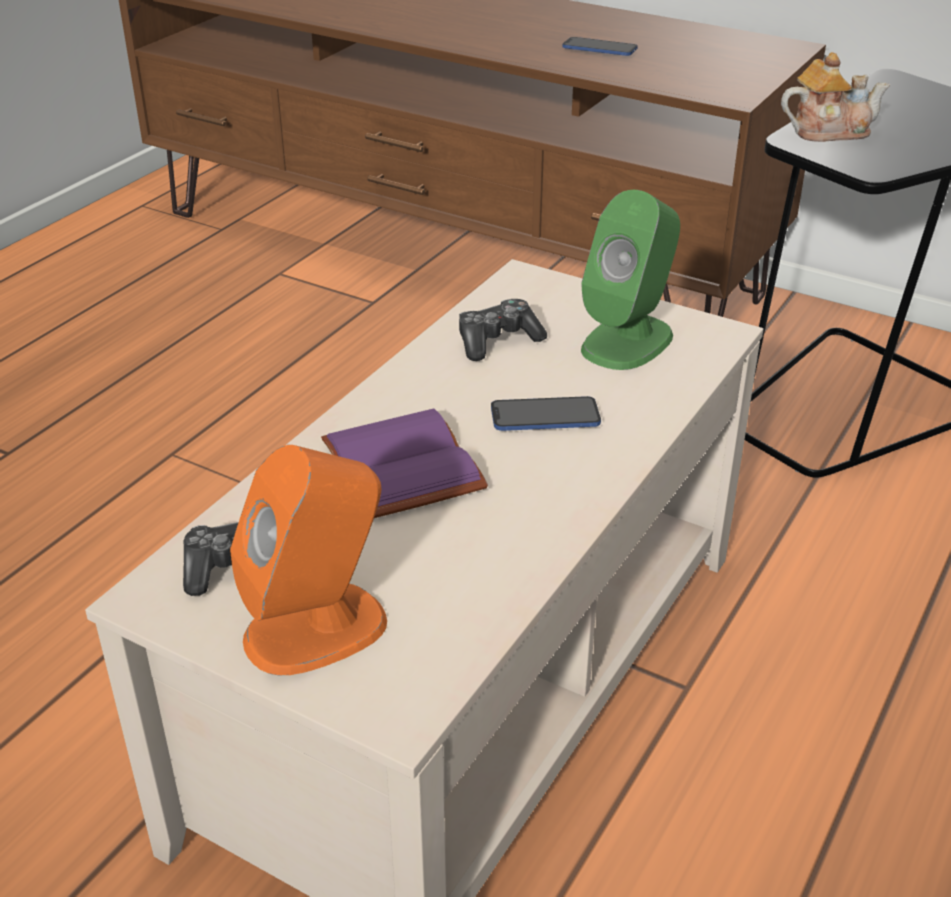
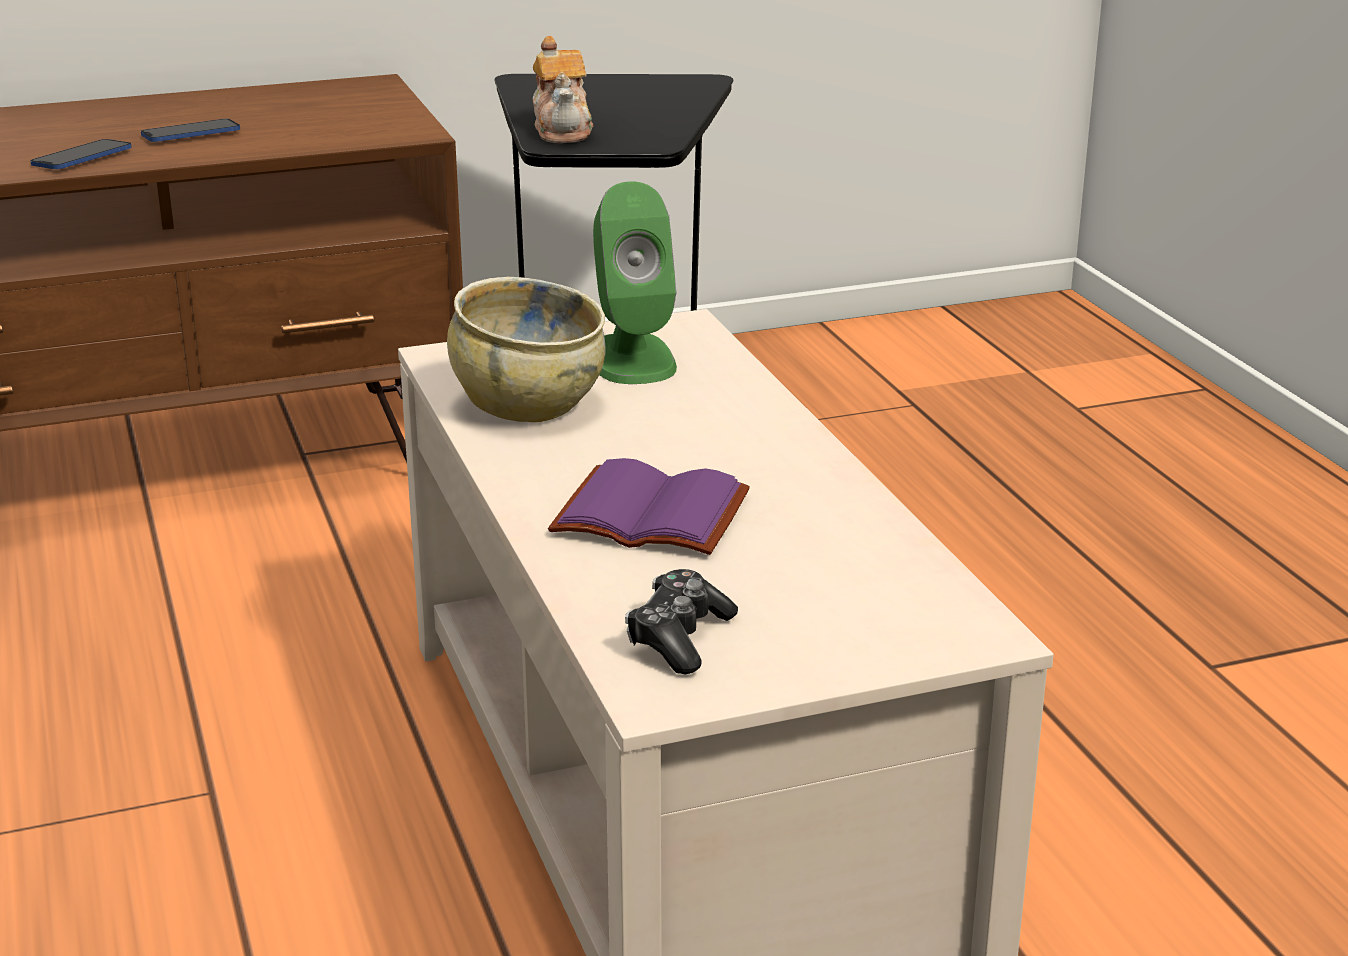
camera: 50 degrees left, 10 degrees down
(317, 629) = (825, 632): orange speaker -> none
(497, 341) = (527, 405): game controller -> beige bowl
(545, 417) = (682, 432): phone -> phone (82, 158)
(828, 131) = (563, 130): teapot -> teapot turned 135 degrees clockwise

